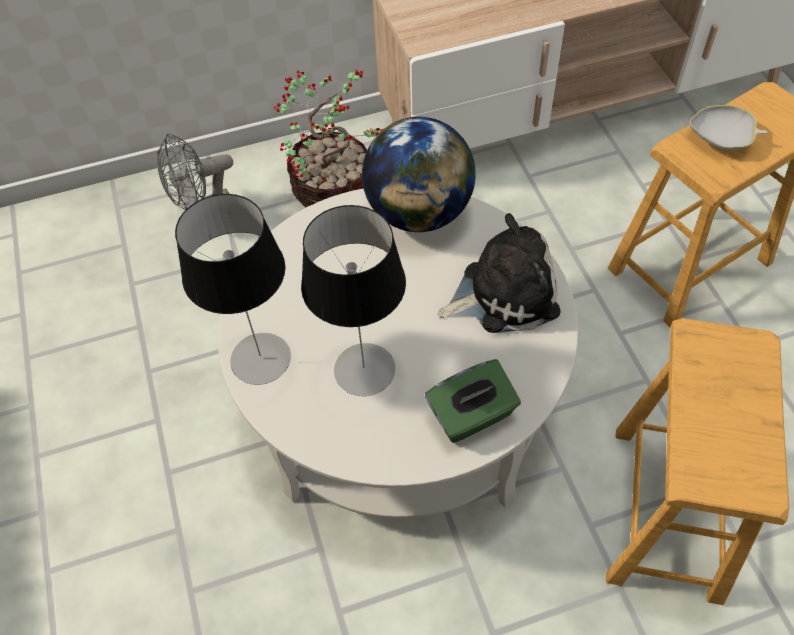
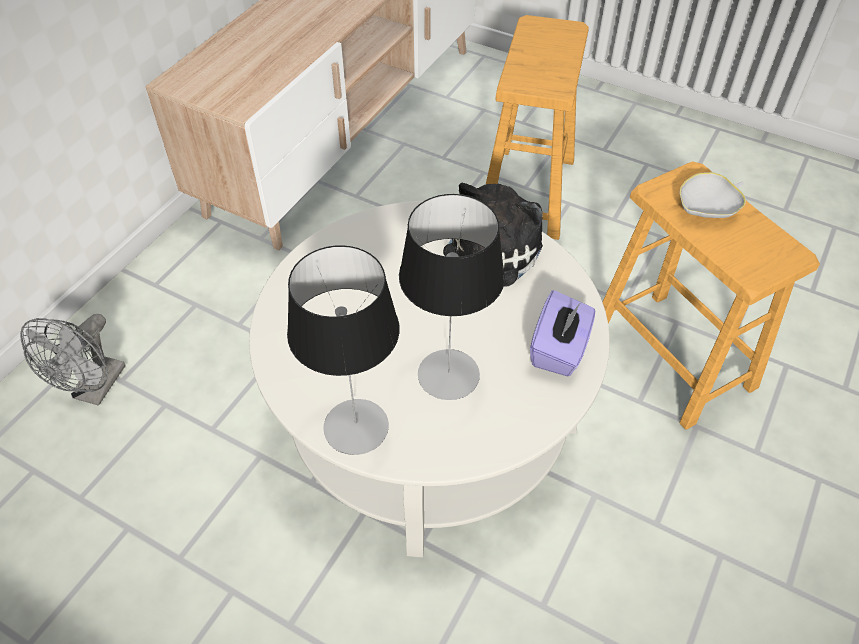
camera: 45 degrees left, 5 degrees down
(335, 190) = (205, 296): potted plant -> none
(419, 213) = (362, 238): globe -> none
(471, 415) = (559, 349): green tissue box -> purple tissue box
(722, 139) = (535, 64): white bowl -> white bowl (707, 208)

